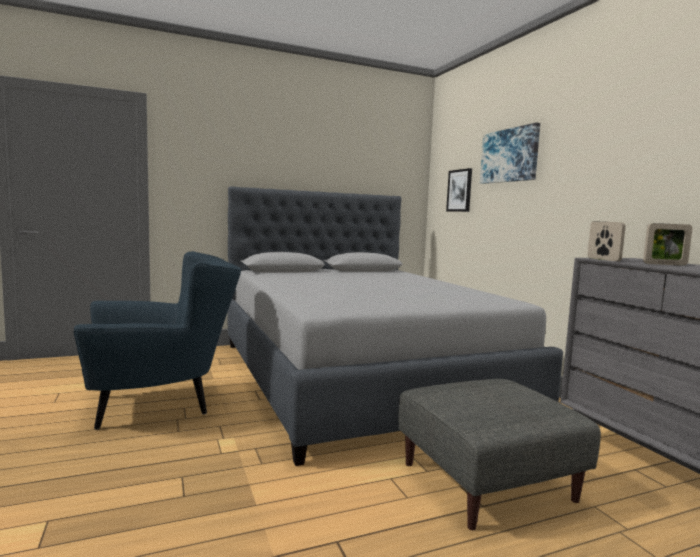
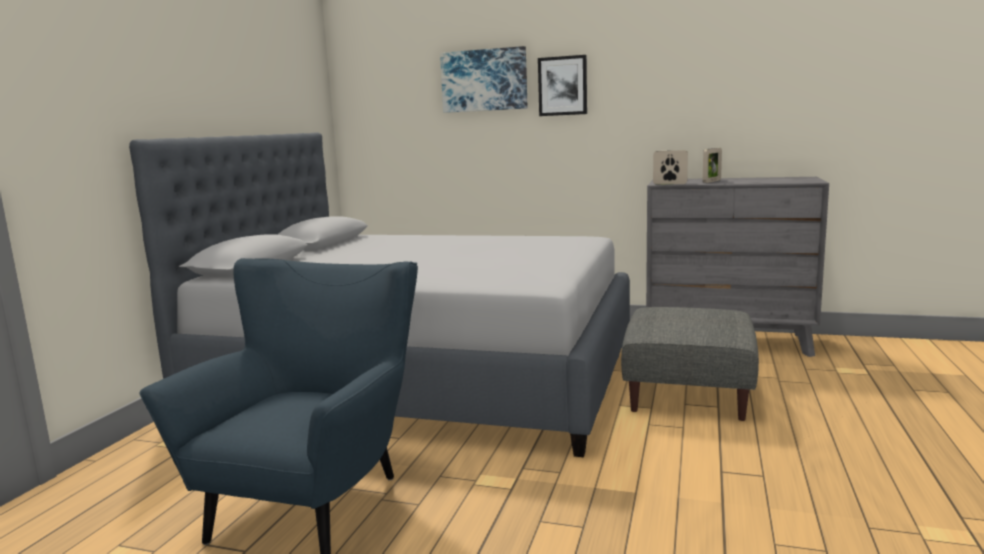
camera: 50 degrees left, 5 degrees up
(459, 190) = (402, 121): picture -> picture (562, 86)

